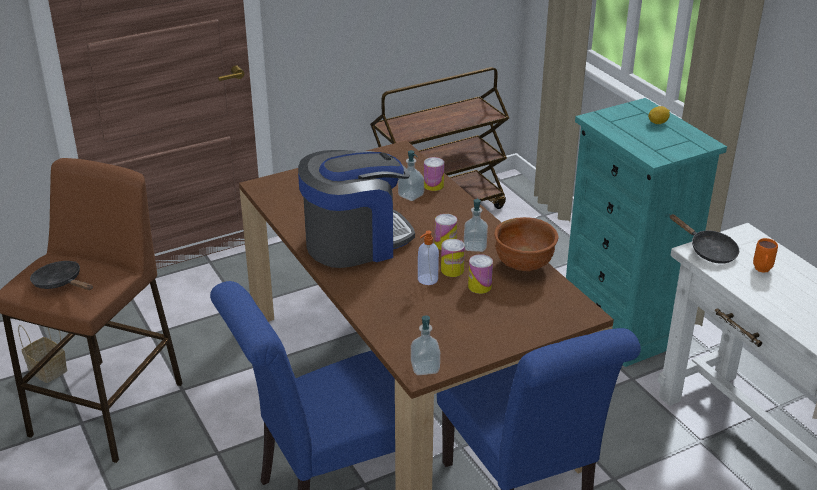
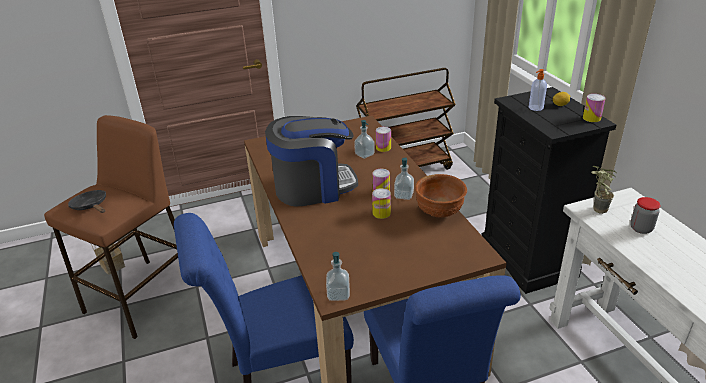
camera: 10 degrees right, 0 degrees up
(427, 280) = (360, 219): soap dispenser -> soap dispenser (535, 108)
(479, 286) = (400, 227): can -> can (591, 118)
(623, 324) = (528, 259): turquoise dresser -> black dresser
(708, 251) = (595, 209): black frying pan -> potted plant
(762, 271) = (641, 228): orange mug -> jar

